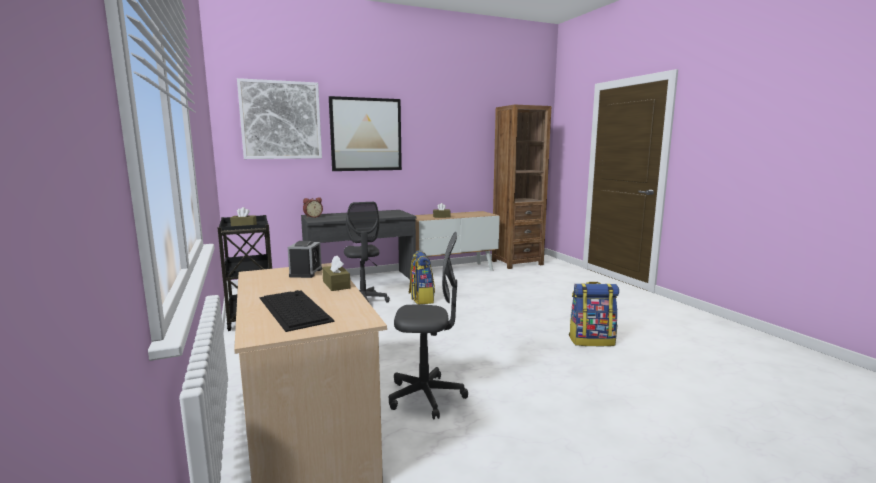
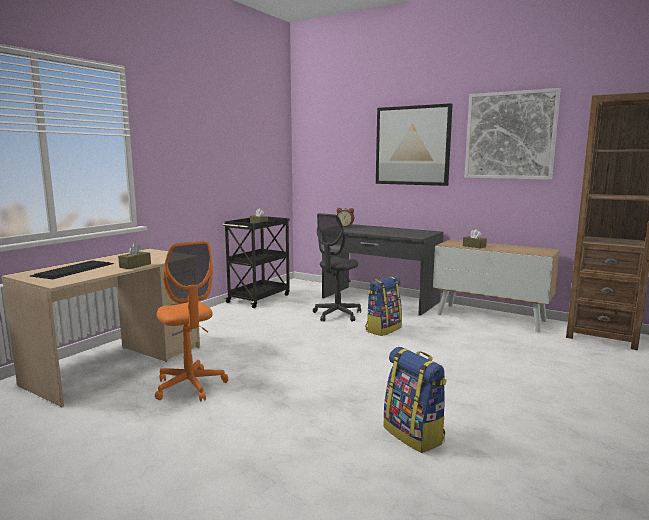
camera: 55 degrees right, 0 degrees up
(281, 120) = (338, 134): picture -> picture (510, 135)
(306, 273) = (159, 256): alarm clock -> none
(426, 396) = (190, 386): grey office chair -> orange office chair

